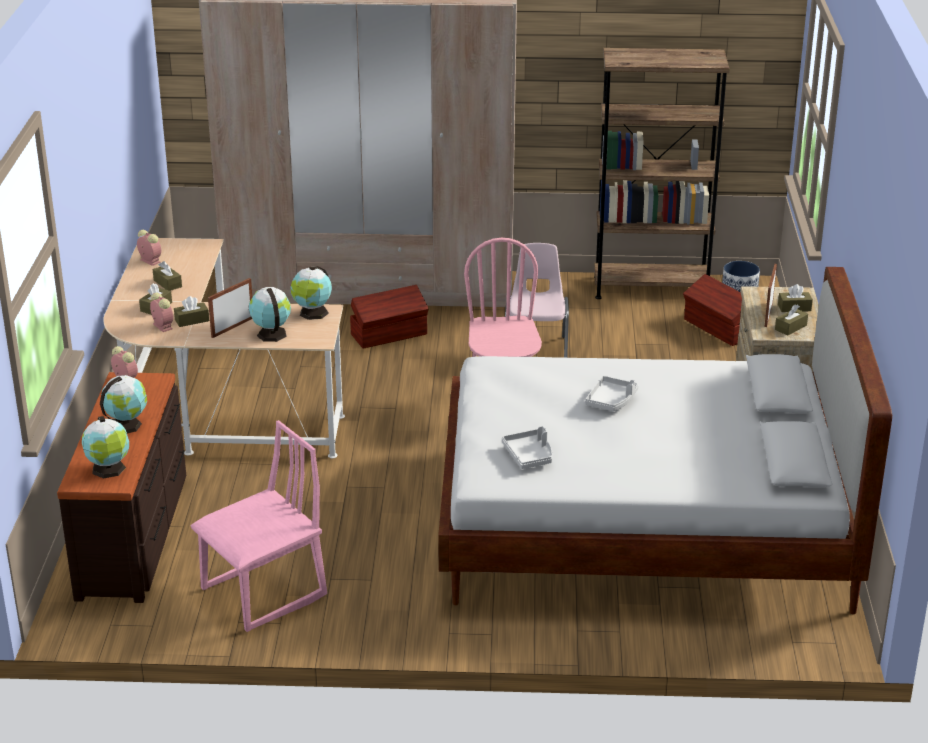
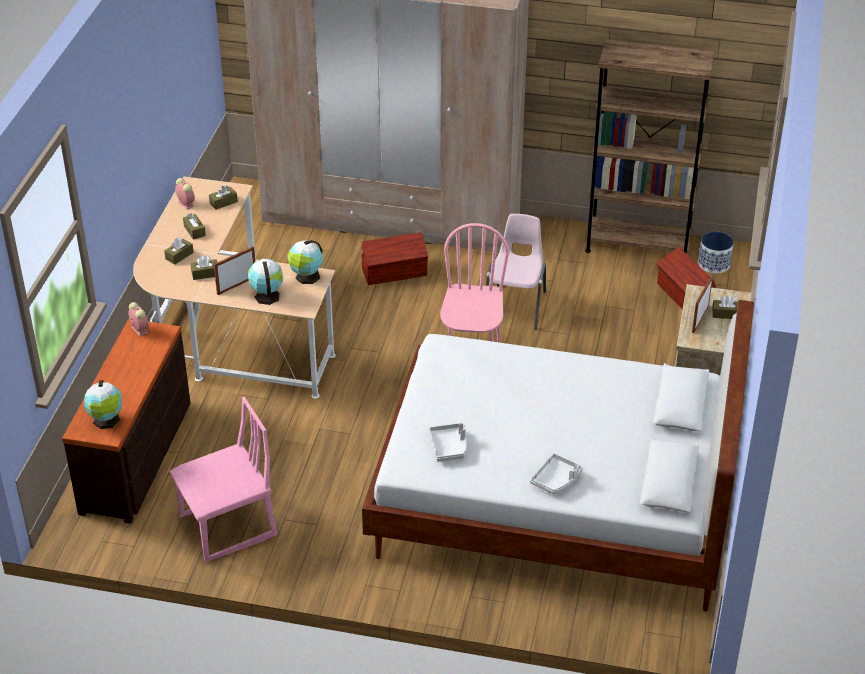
camera: 10 degrees right, 10 degrees up
(126, 424) = (130, 376): globe -> none
(162, 326) = (179, 277): alarm clock -> none
(611, 401) = (534, 397): grey tray -> grey tray (556, 480)
(790, 327) = (715, 336): brown tissue box -> brown tissue box (223, 202)

